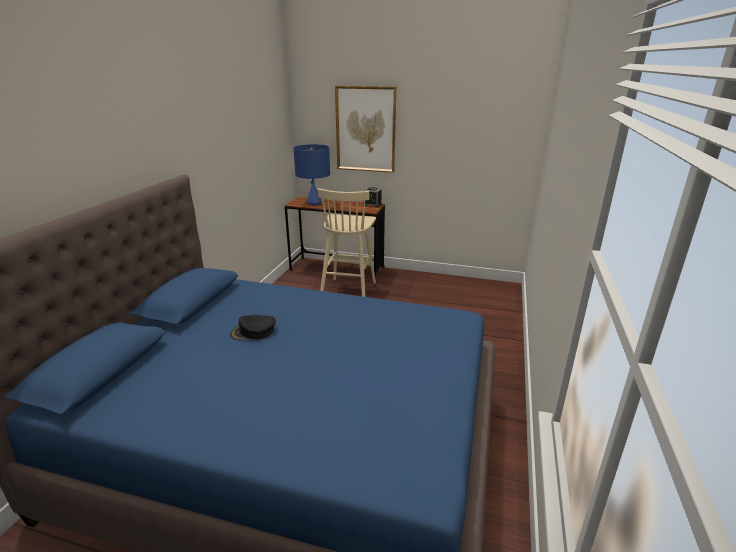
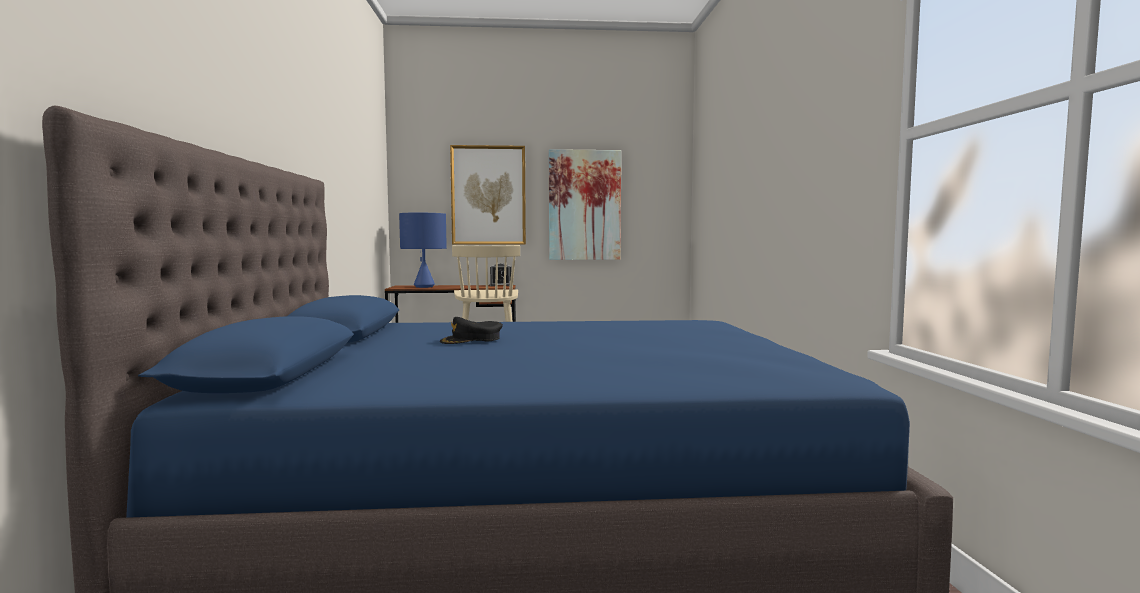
camera: 20 degrees left, 20 degrees down
(445, 141) = (584, 205): none -> picture

